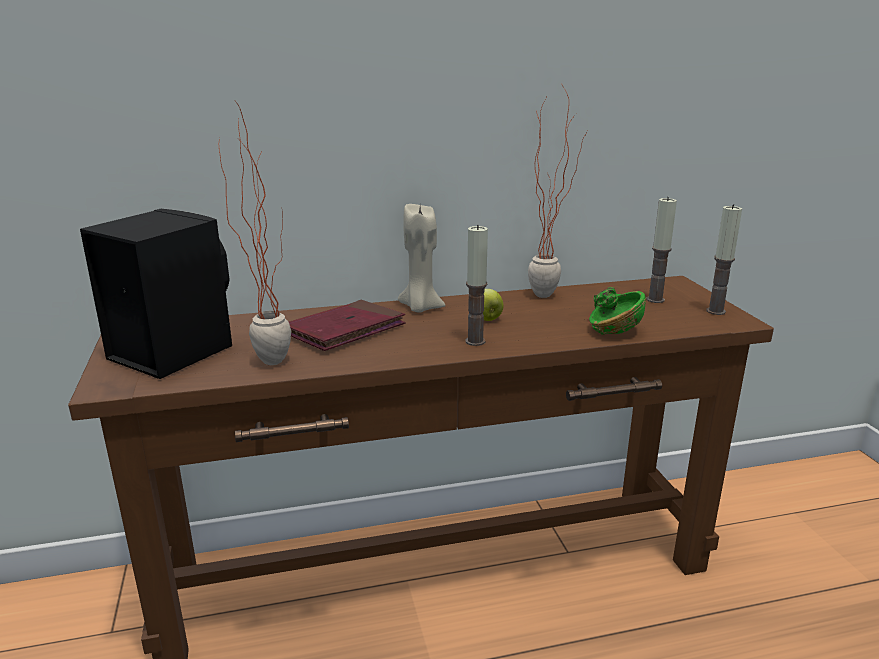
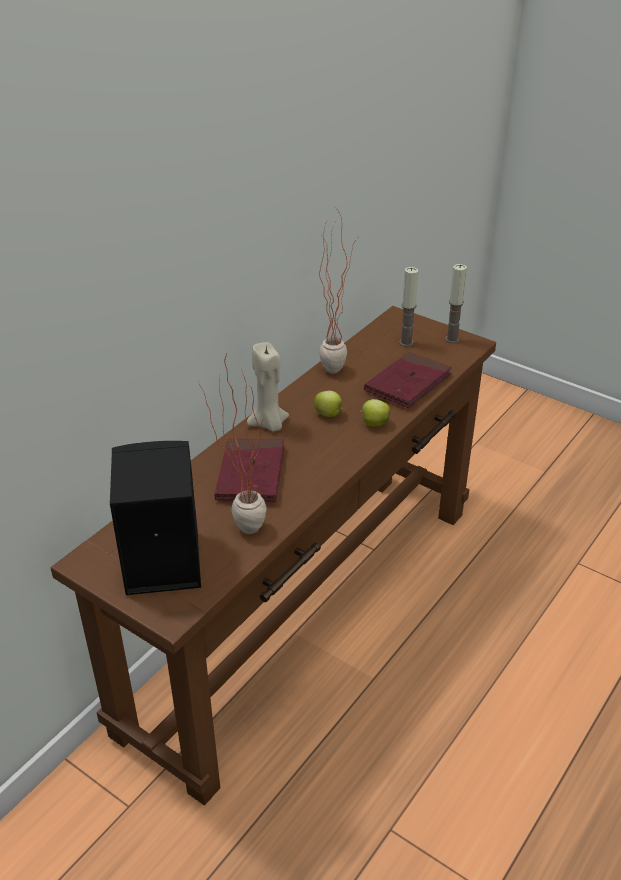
camera: 40 degrees left, 15 degrees up
(475, 341) = (350, 440): candle -> none
(520, 338) = (374, 423): none -> apple
(608, 325) = (408, 383): green bowl -> red book

